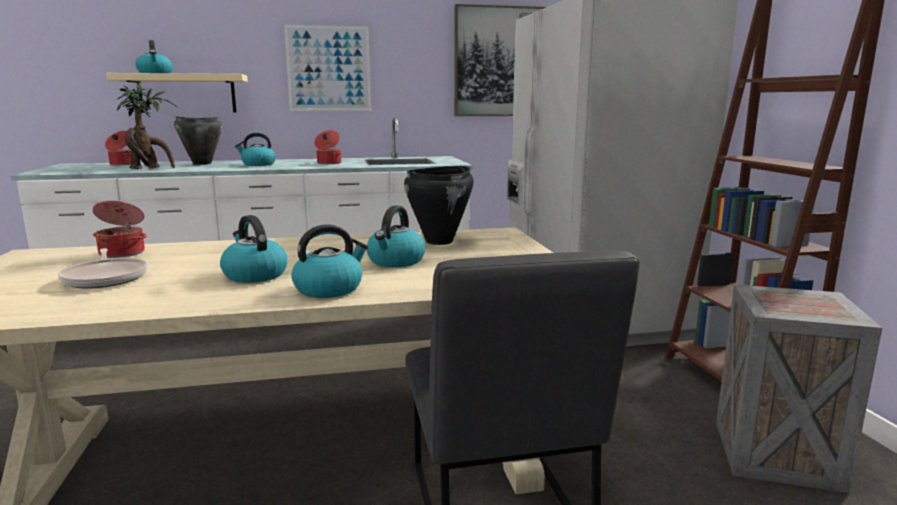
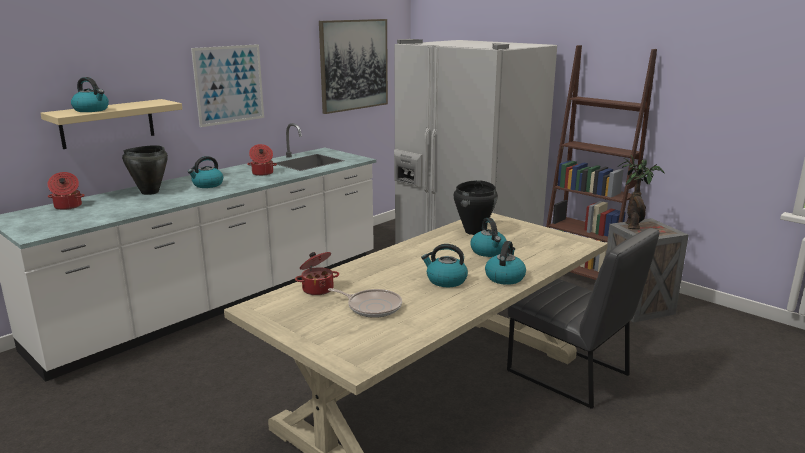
camera: 35 degrees left, 5 degrees up
(149, 168) = (128, 208): potted plant -> potted plant (633, 225)

